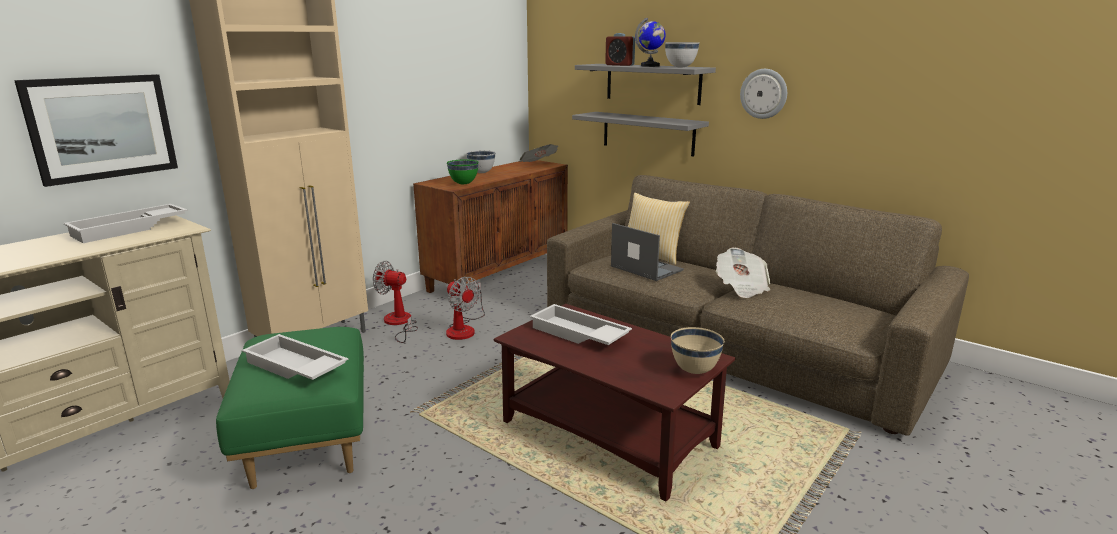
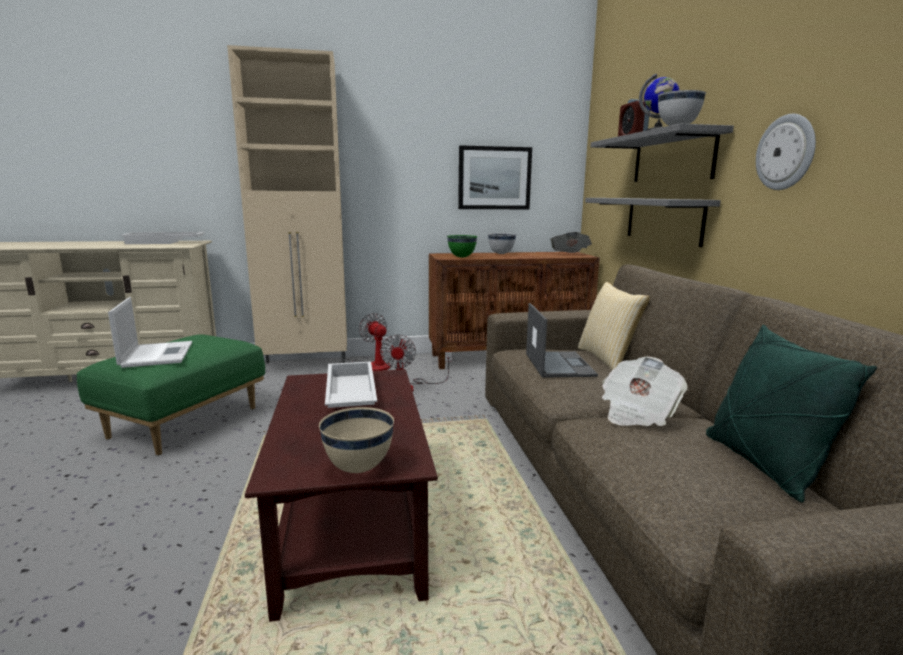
camera: 40 degrees right, 5 degrees down
(102, 127) = (173, 173): picture -> picture (494, 178)
(294, 367) = (157, 354): white tray -> laptop
(823, 297) = (762, 465): none -> green pillow

